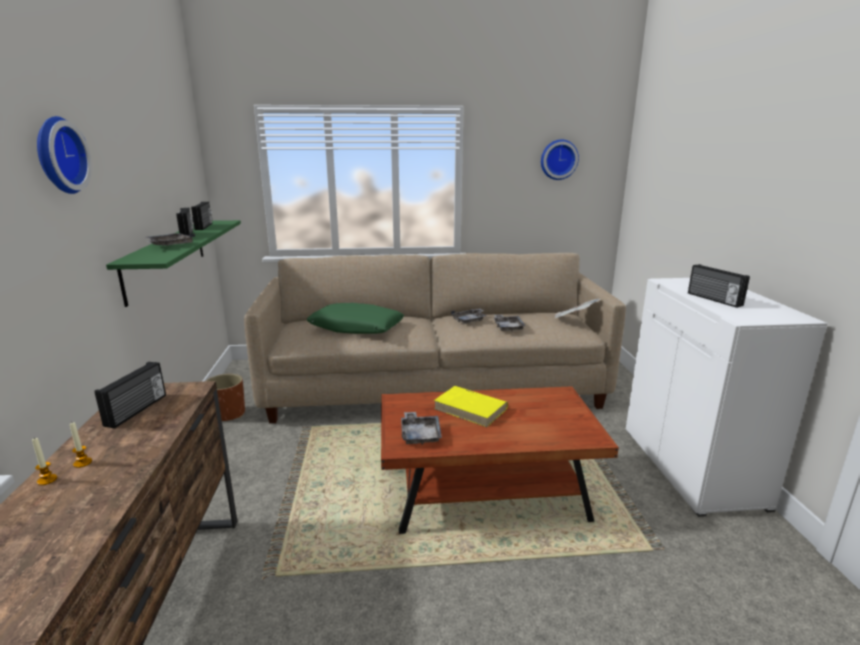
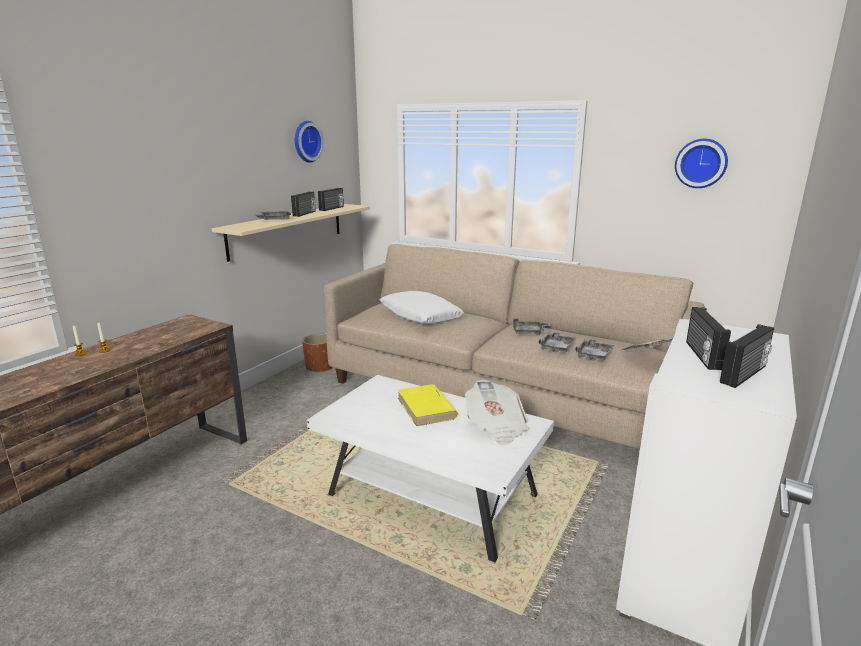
camera: 35 degrees right, 0 degrees up
(57, 155) = (175, 149): wall clock -> wall clock (306, 141)
(137, 410) = (168, 330): radio -> radio (745, 375)
(167, 257) = (287, 230): green shelf -> beige shelf
(356, 328) = (420, 316): green pillow -> white pillow
(420, 434) = (357, 413): grey tray -> grey tray (594, 355)
(486, 493) = (431, 497): brown coffee table -> white coffee table
(544, 405) = (496, 427): none -> newspaper

